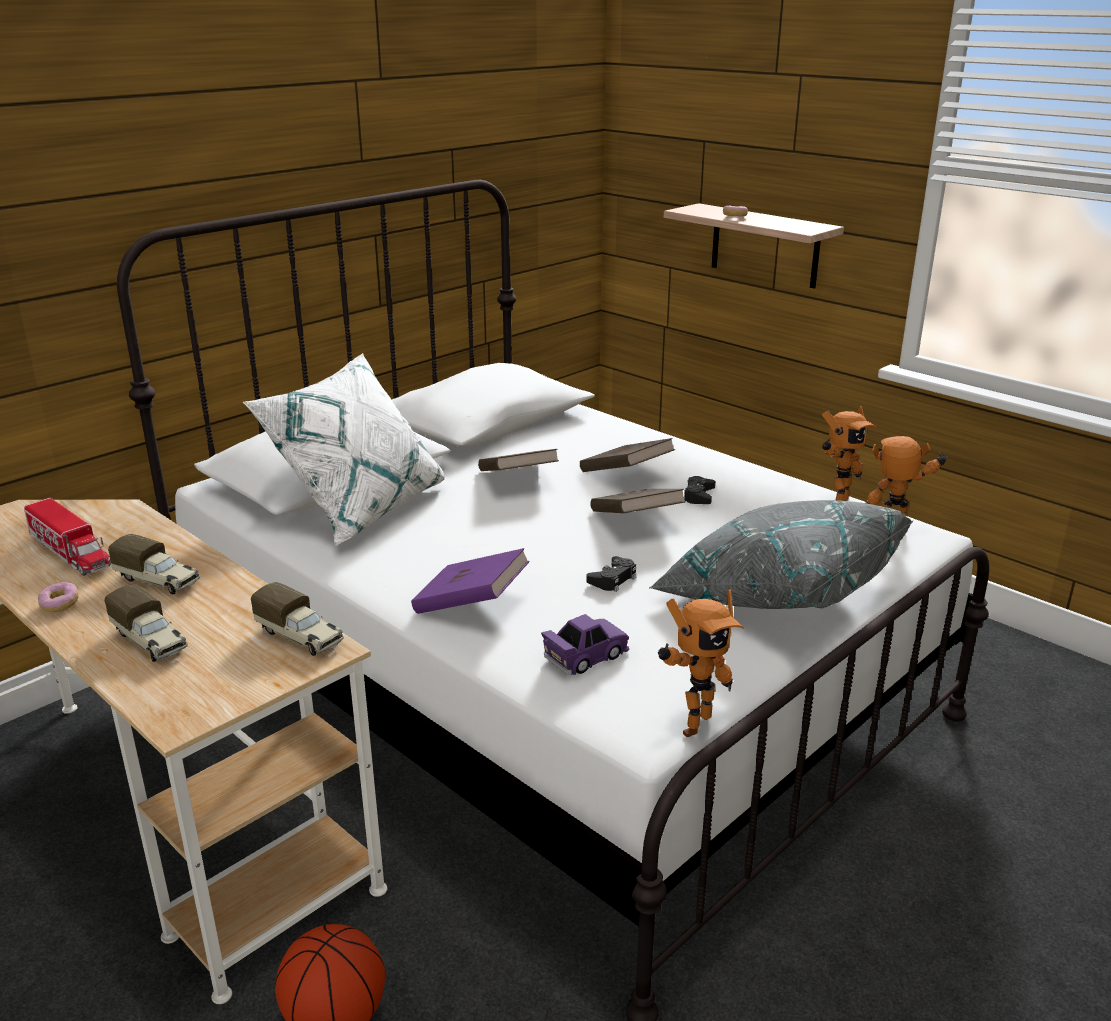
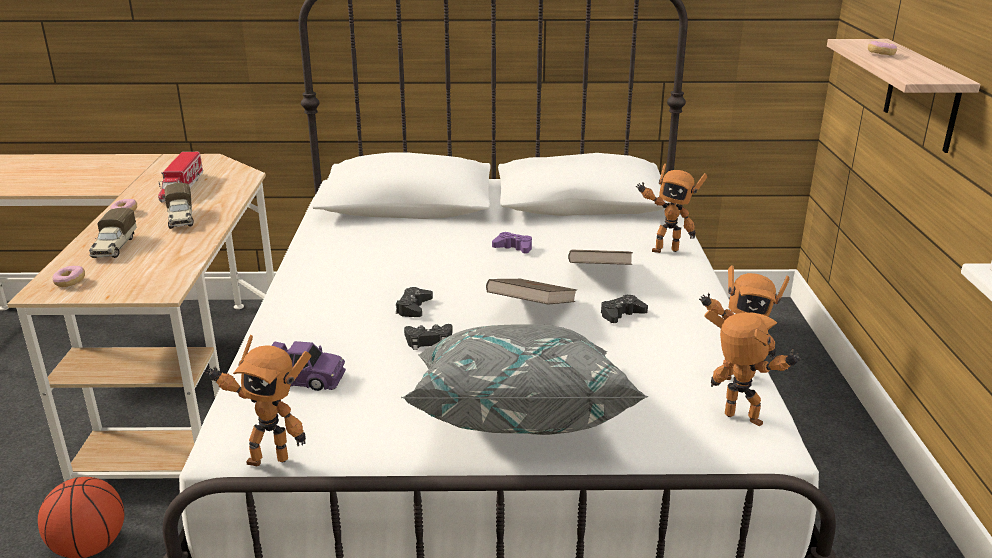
camera: 45 degrees right, 0 degrees up
(191, 695) = (70, 282): none -> donut
(301, 637) = (167, 278): toy truck -> none
(360, 507) = (385, 226): white pillow -> none
(471, 604) = (316, 312): purple book -> none
(517, 480) = (513, 248): brown book -> purple game controller
(544, 561) = (413, 308): none -> black game controller
(629, 436) = (664, 249): none -> toy robot

